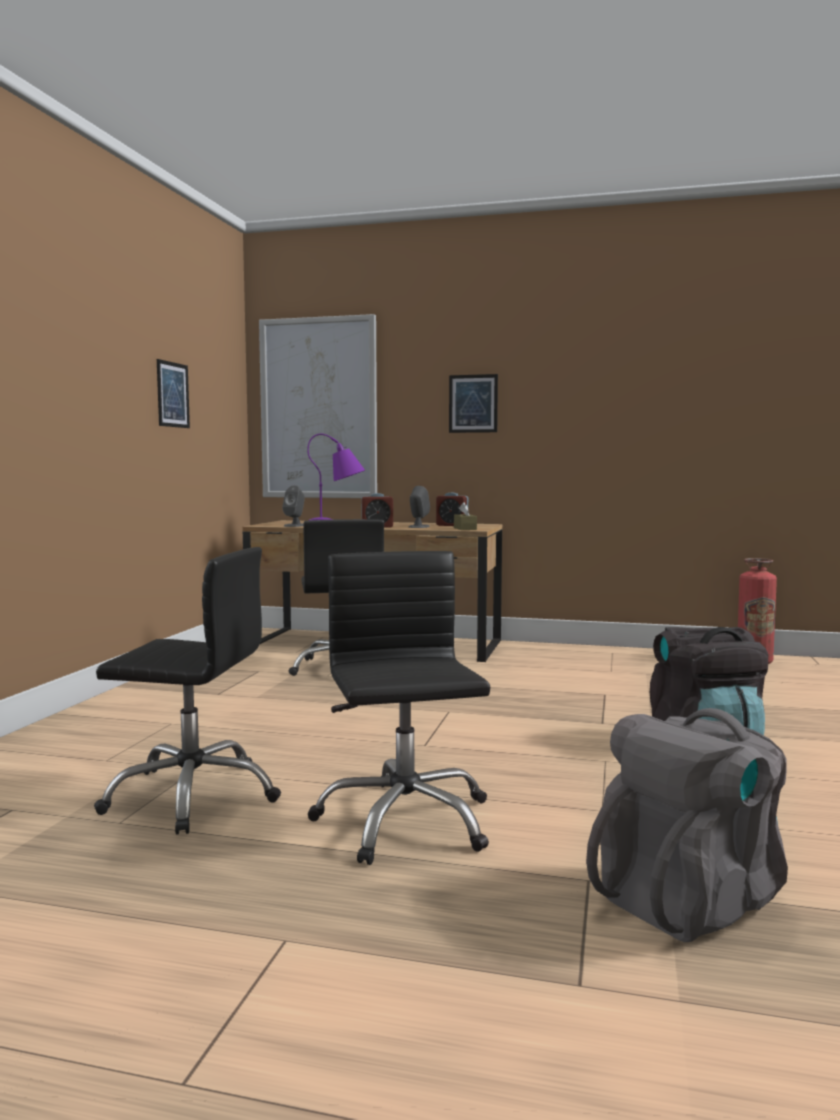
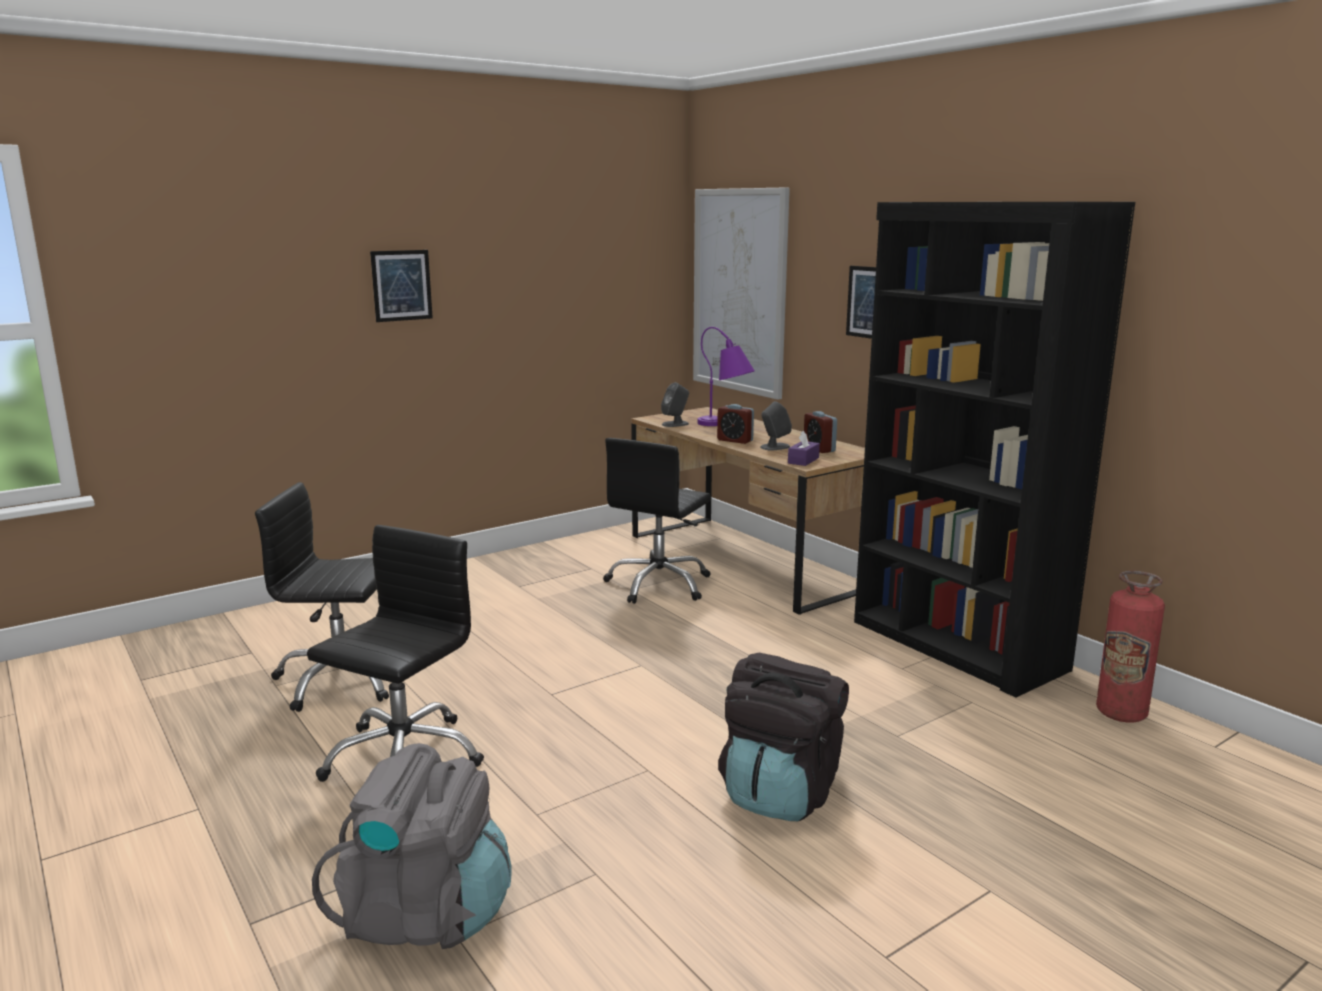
camera: 40 degrees right, 10 degrees up
(173, 394) = (558, 289): picture -> picture (401, 285)
(193, 795) = (341, 680): black office chair -> black office chair turned 135 degrees clockwise
(465, 528) = (803, 460): brown tissue box -> purple tissue box
(611, 655) = (956, 646): none -> black bookcase

